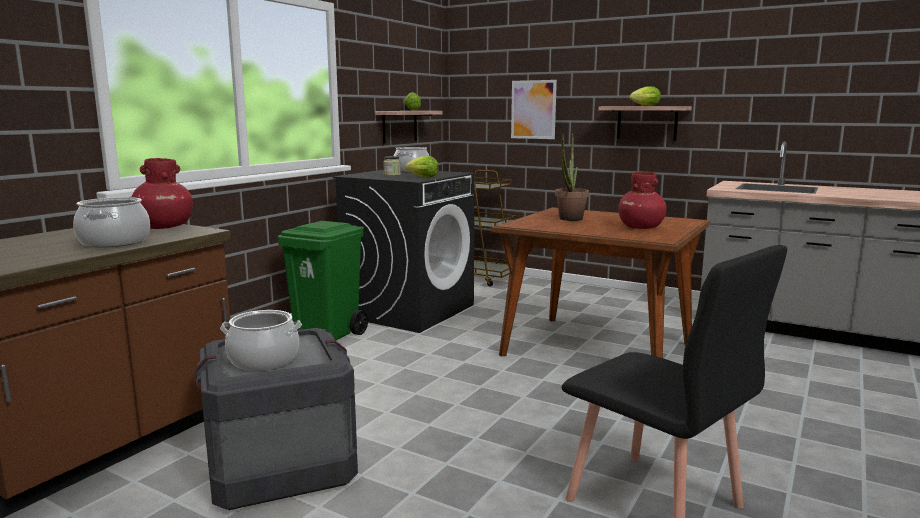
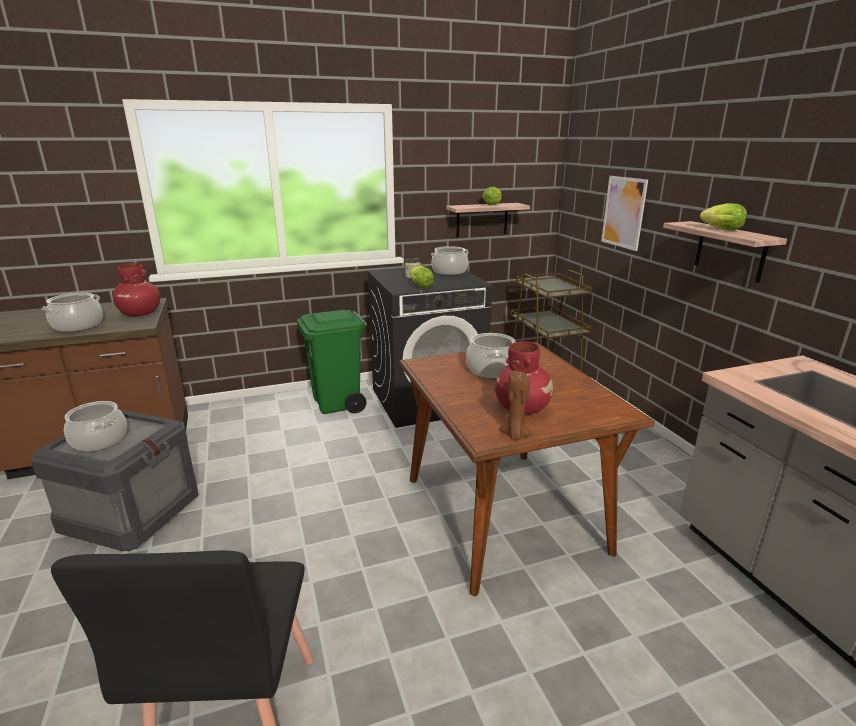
camera: 40 degrees right, 10 degrees up
(569, 219) = (491, 369): potted plant -> cooking pot
(671, 235) = (515, 435): none -> brown candle

